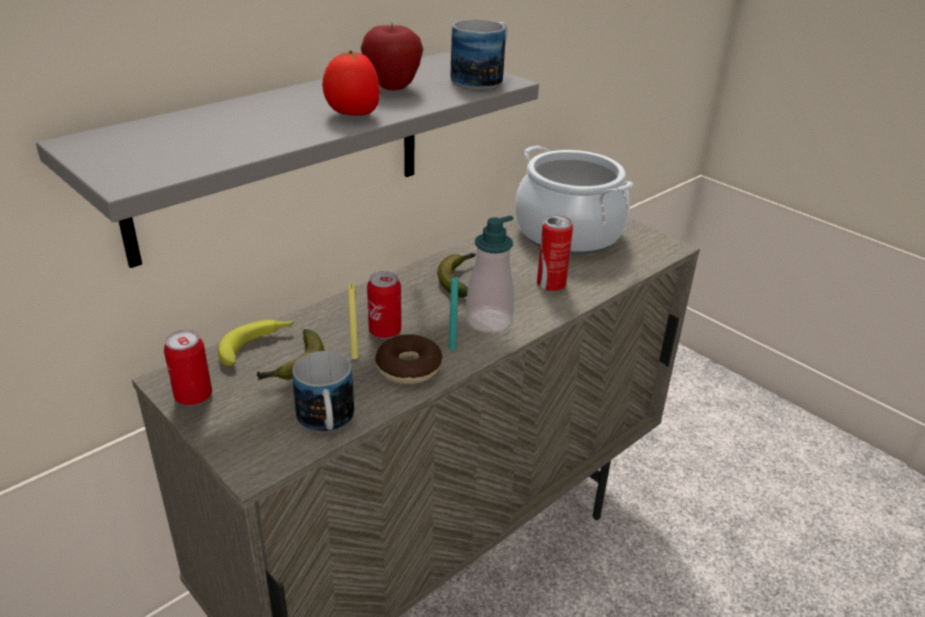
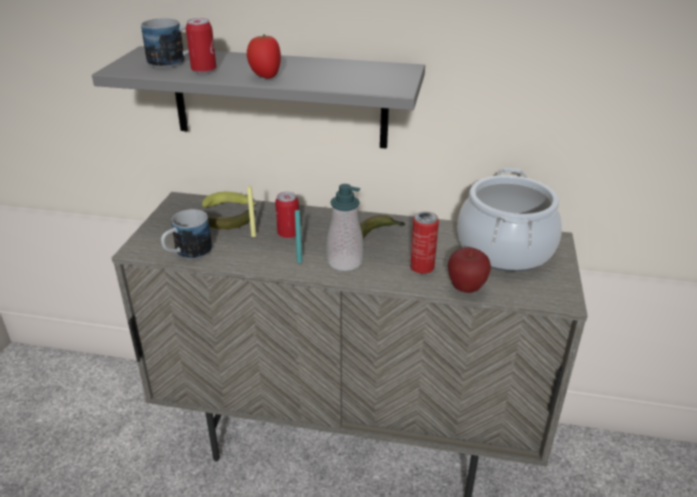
camera: 55 degrees right, 0 degrees up
(193, 396) = (173, 211): can -> can (204, 70)
(392, 88) = (325, 72): apple -> apple (466, 288)
(409, 368) = (262, 256): donut -> none
(483, 78) = (388, 84): mug -> mug (175, 62)

